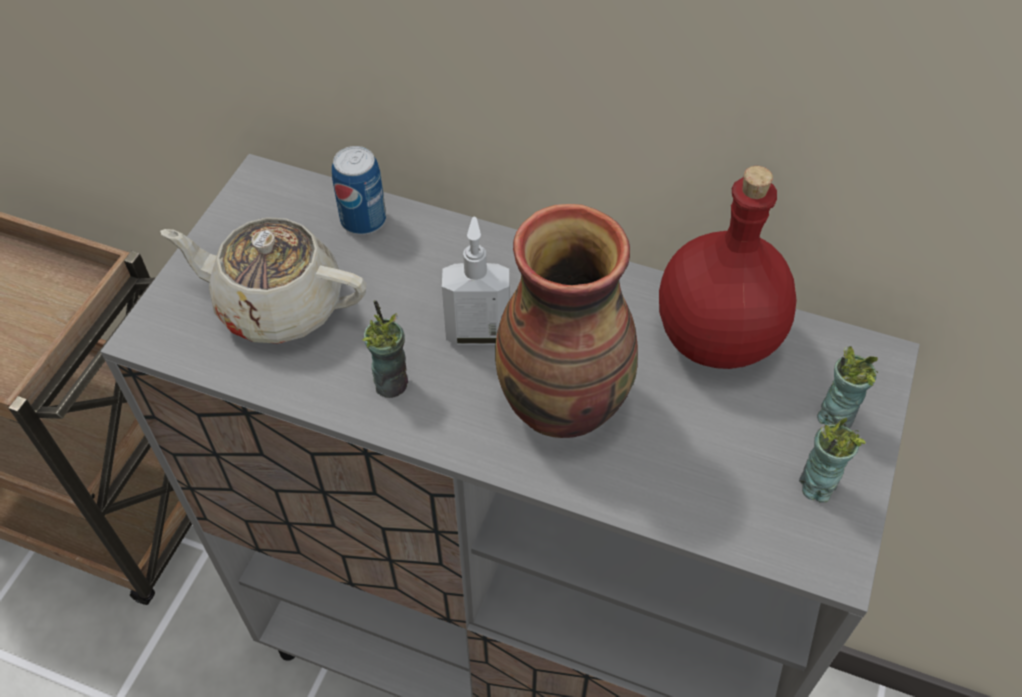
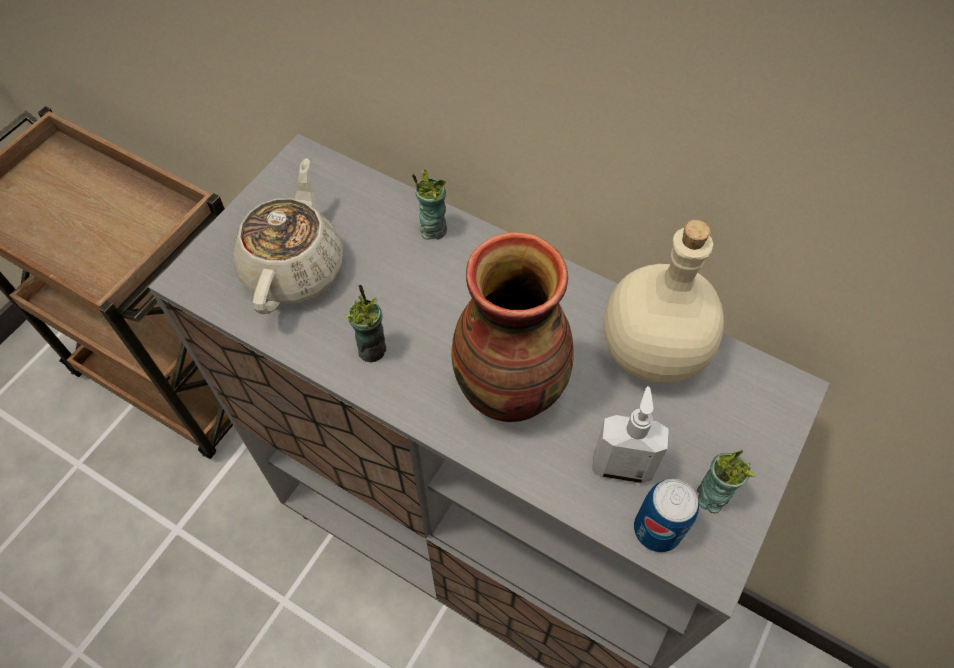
camera: 10 degrees right, 5 degrees up
(277, 304) = (295, 267): beige teapot -> beige teapot turned 75 degrees clockwise
(363, 220) = (378, 204): can -> can (657, 529)
(478, 332) = (452, 316): soap dispenser -> soap dispenser (621, 465)
(717, 336) = (653, 349): red bottle -> beige bottle
(834, 416) = (740, 437): cup -> cup (433, 229)

